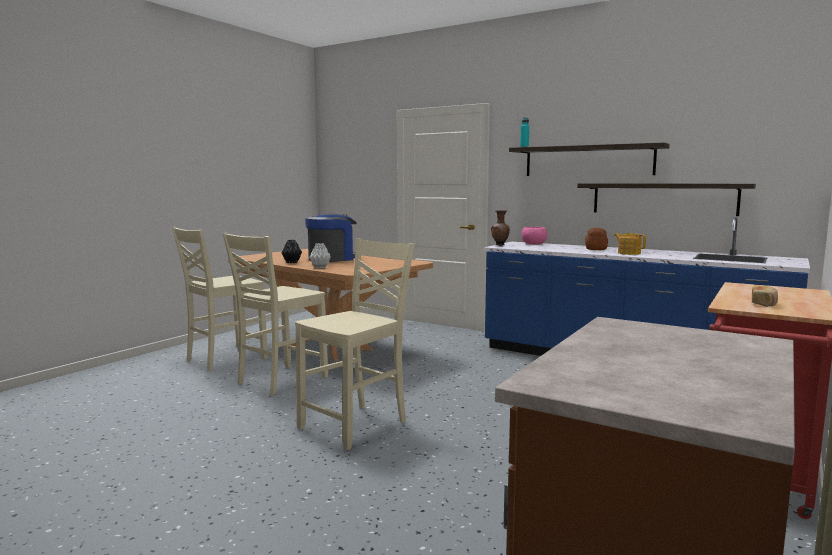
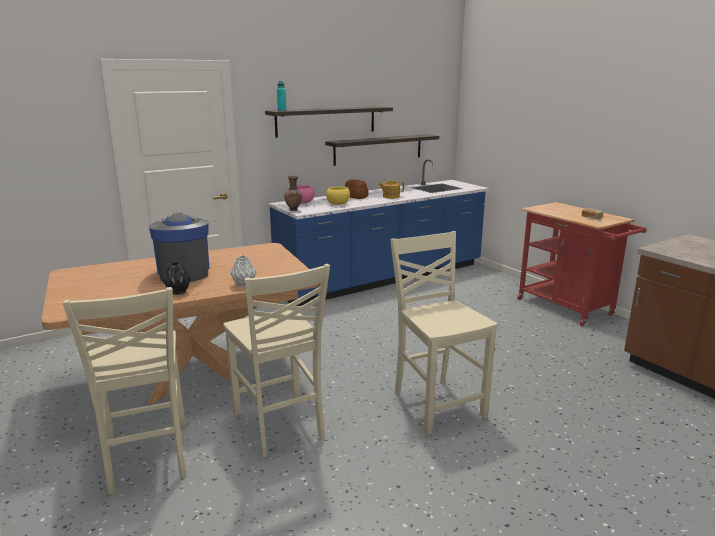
camera: 65 degrees left, 10 degrees up
(552, 248) = (338, 204): none -> yellow bowl

